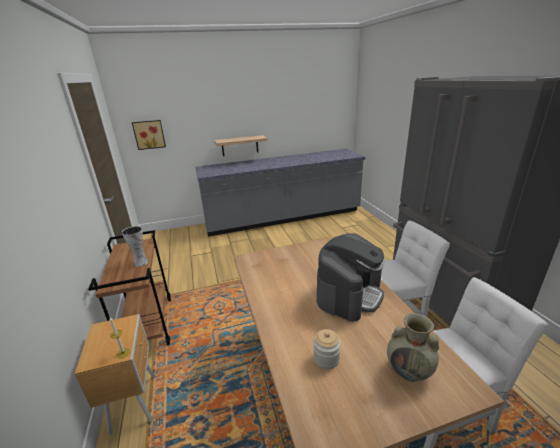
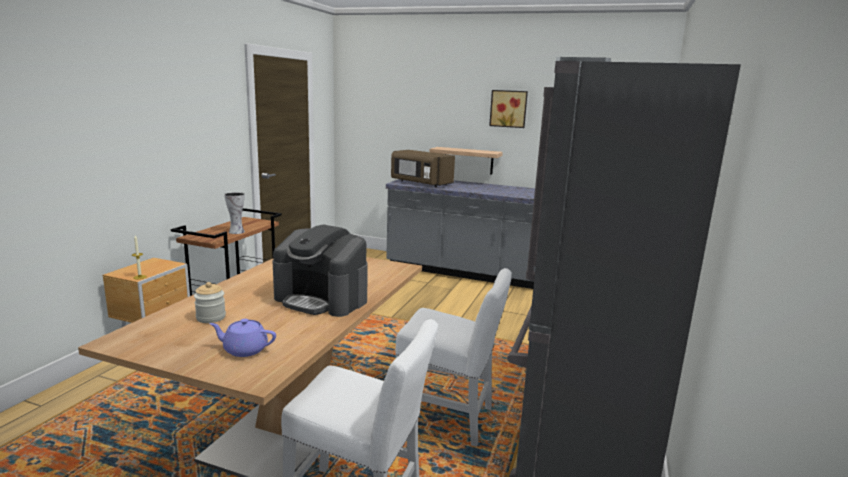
camera: 35 degrees right, 10 degrees down
(149, 134) = (366, 127): picture -> picture (508, 108)
(219, 170) = (420, 183): none -> brown microwave
(349, 294) = (322, 299): coffee machine -> coffee machine turned 45 degrees clockwise
(409, 371) = (244, 350): beige vase -> purple teapot

